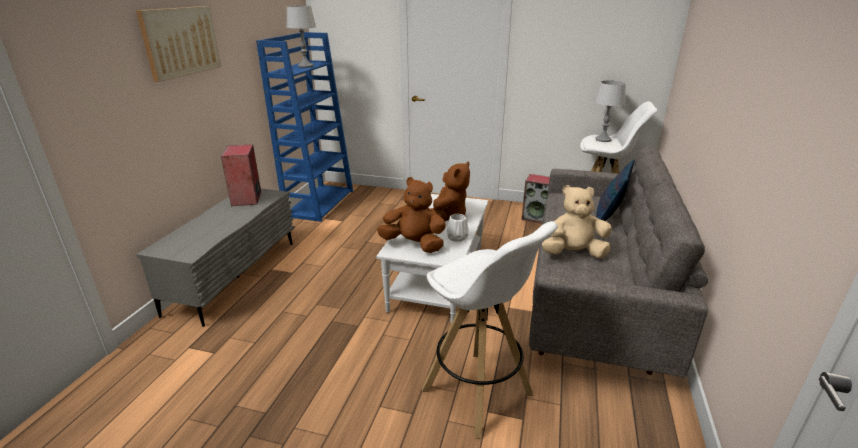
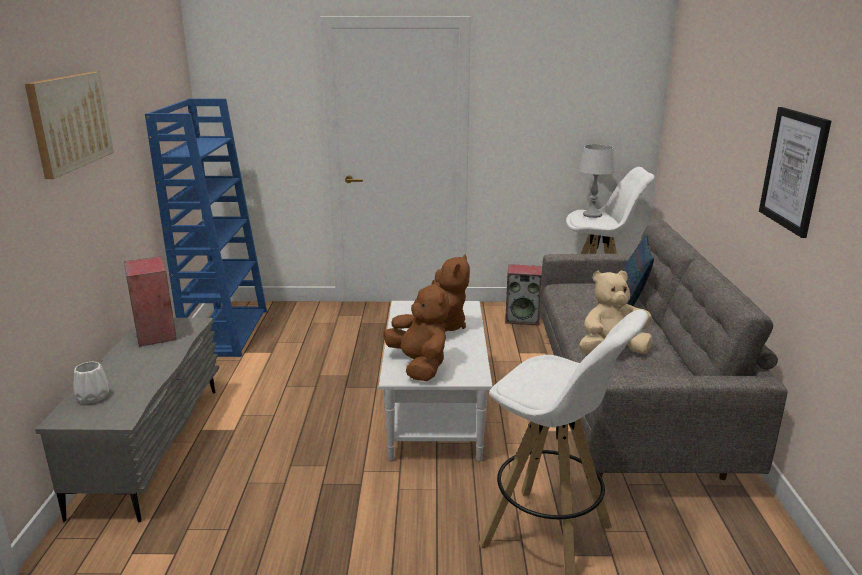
camera: 15 degrees left, 5 degrees down
(305, 66) = (203, 144): grey table lamp -> none
(414, 244) = (419, 366): brown plush toy -> brown plush toy turned 60 degrees clockwise
(457, 238) = (468, 351): white vase -> white vase (93, 397)
(750, 107) = (794, 170): none -> picture

